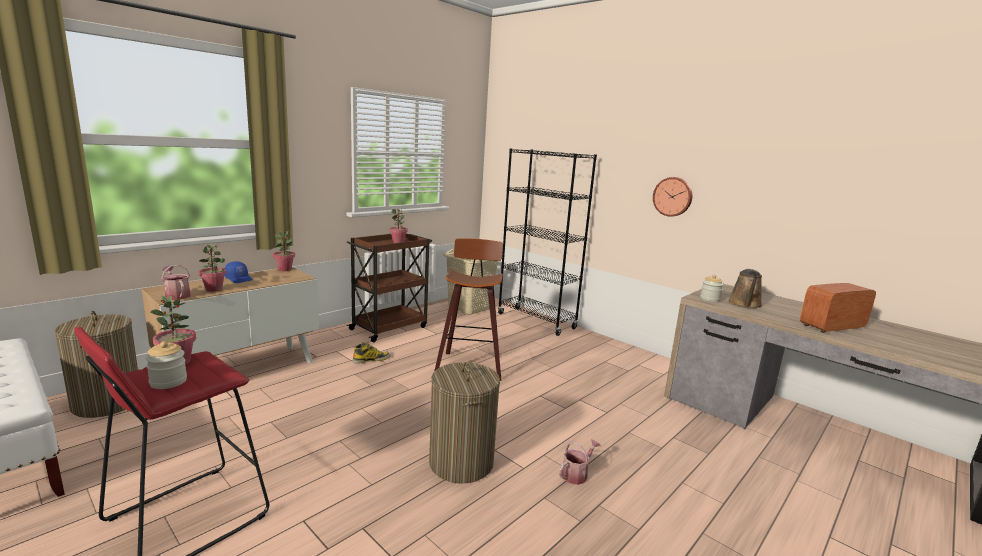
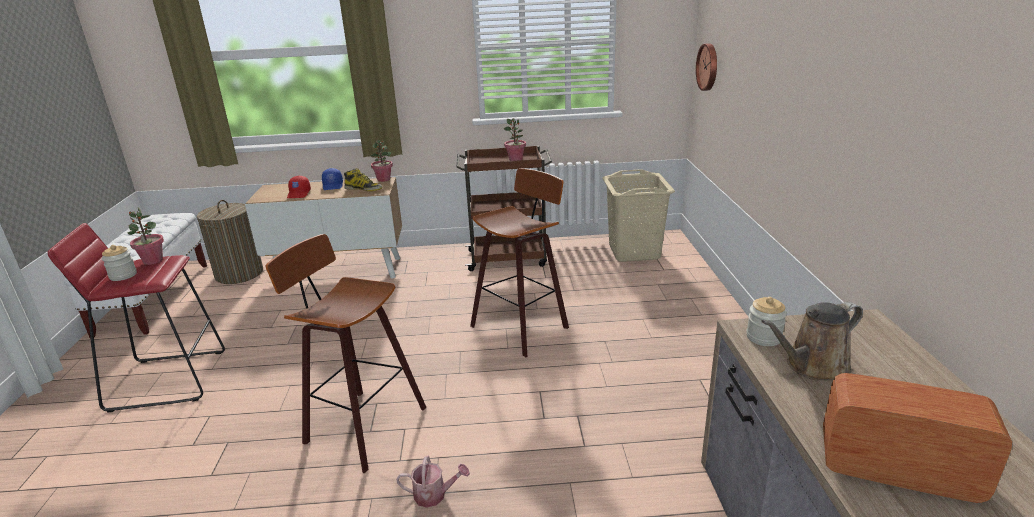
camera: 45 degrees right, 10 degrees up
(177, 295) = (268, 196): watering can -> none
(214, 289) = (299, 194): potted plant -> red cap
(371, 359) = (442, 290): boot -> boot (364, 189)
(461, 462) = (361, 426): laundry basket -> stool
(536, 321) = (694, 292): black bookcase -> none
(673, 196) = (853, 133): wall clock -> wall clock (708, 67)

